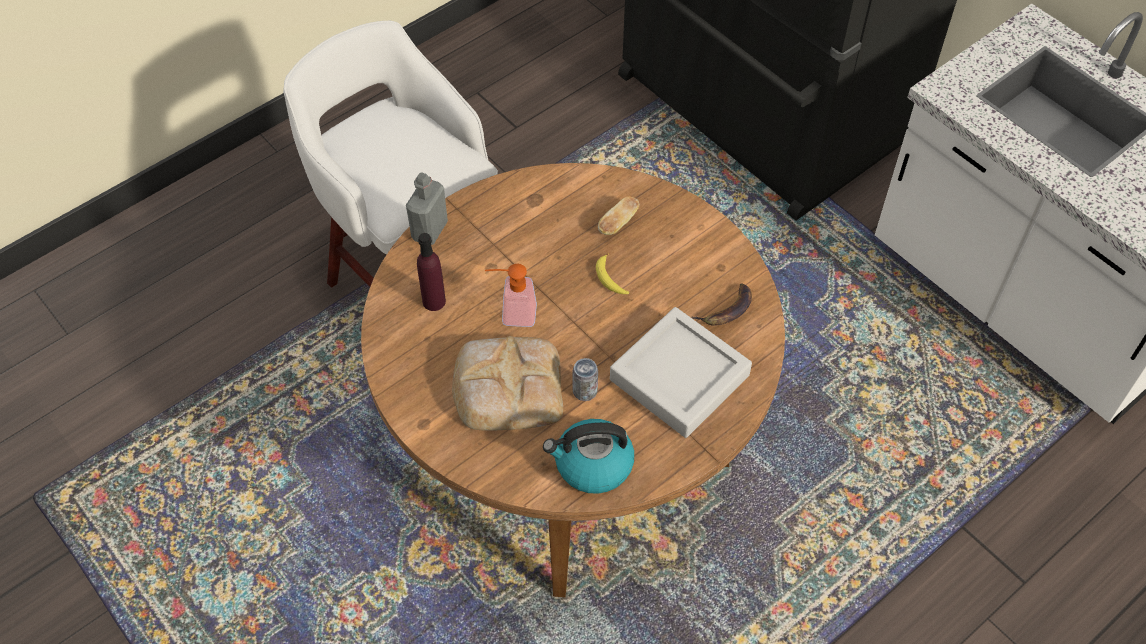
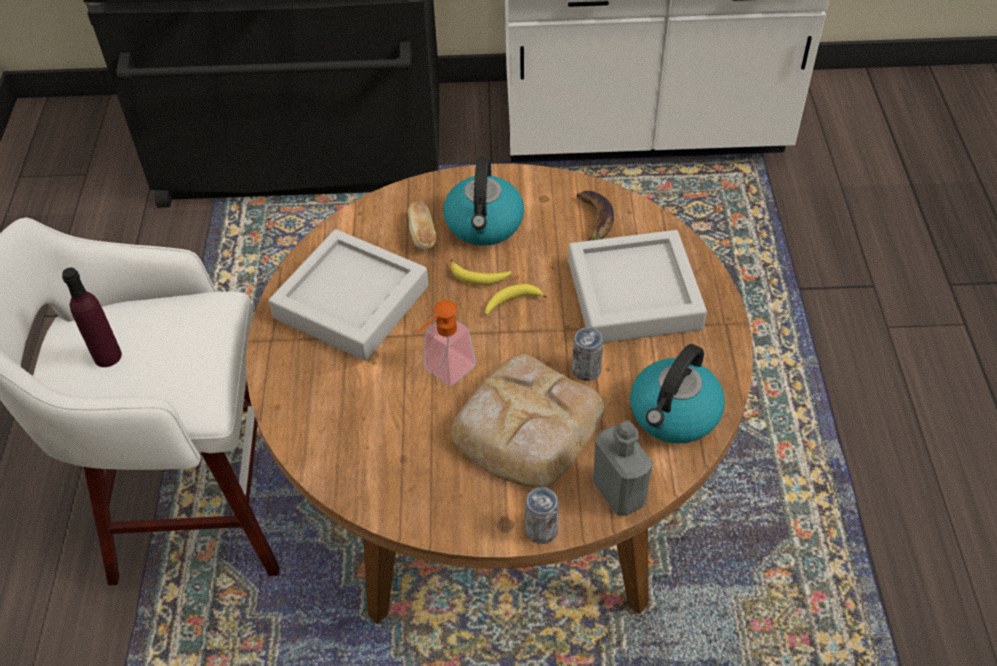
camera: 50 degrees left, 5 degrees down
(429, 230) = (273, 377): grey bottle -> grey bottle (619, 492)
(434, 301) = (363, 425): purple bottle -> purple bottle (107, 356)
(435, 446) = (541, 530): none -> can
(524, 226) = (351, 302): none -> grey tray
(605, 312) = (512, 302): none -> banana
(661, 250) = (484, 224): none -> kettle

